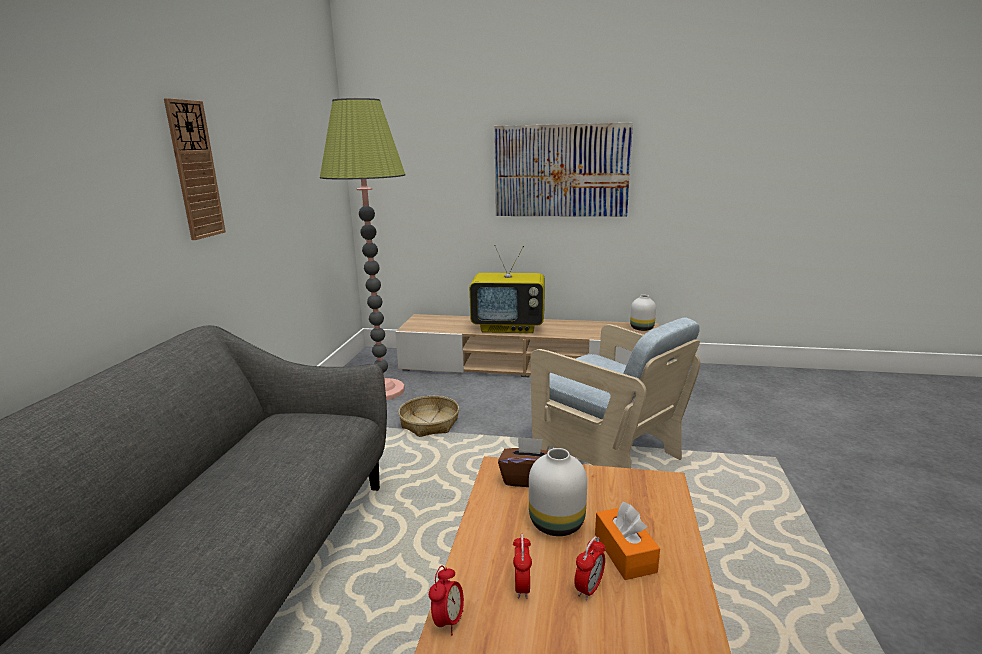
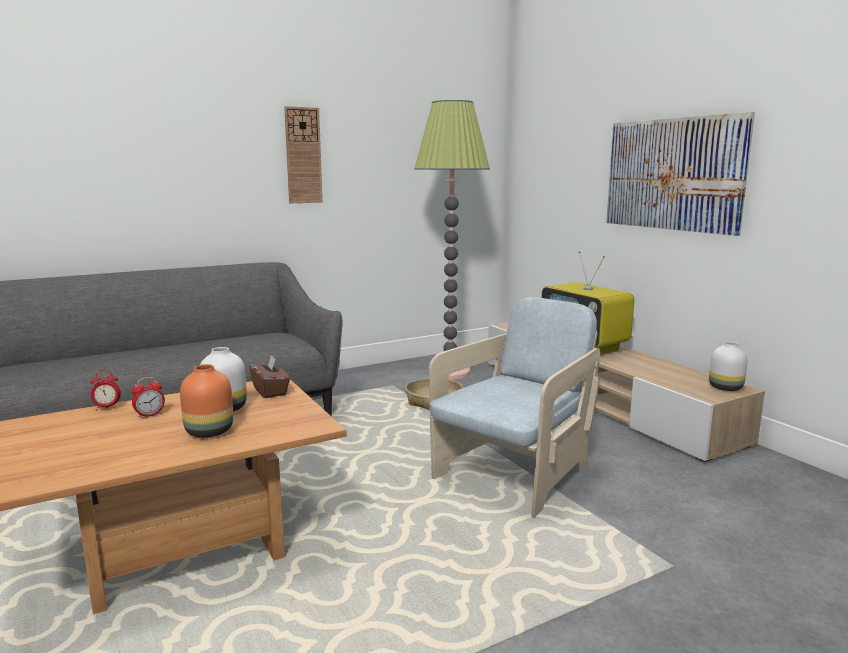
camera: 50 degrees right, 5 degrees down
(589, 588) = (162, 430): alarm clock -> none
(606, 451) = (514, 475): beige armchair -> beige armchair turned 150 degrees counterclockwise
(624, 553) = (209, 431): orange tissue box -> orange vase

